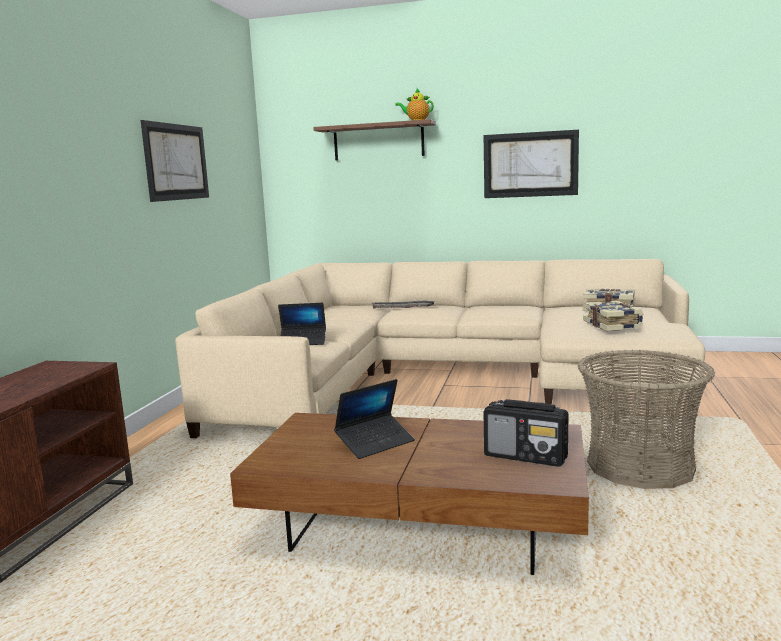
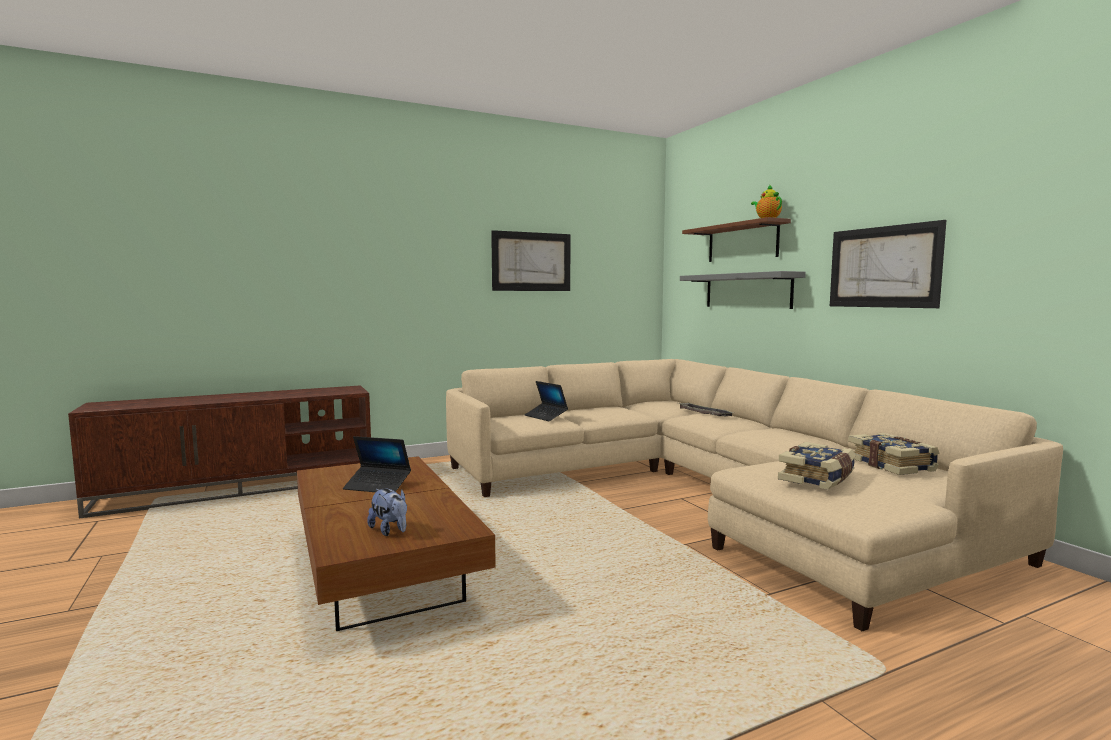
camera: 50 degrees right, 5 degrees down
(389, 188) = (747, 291): none -> grey shelf
(526, 456) = (390, 531): radio -> plush toy
(640, 467) = (619, 632): basket -> none

